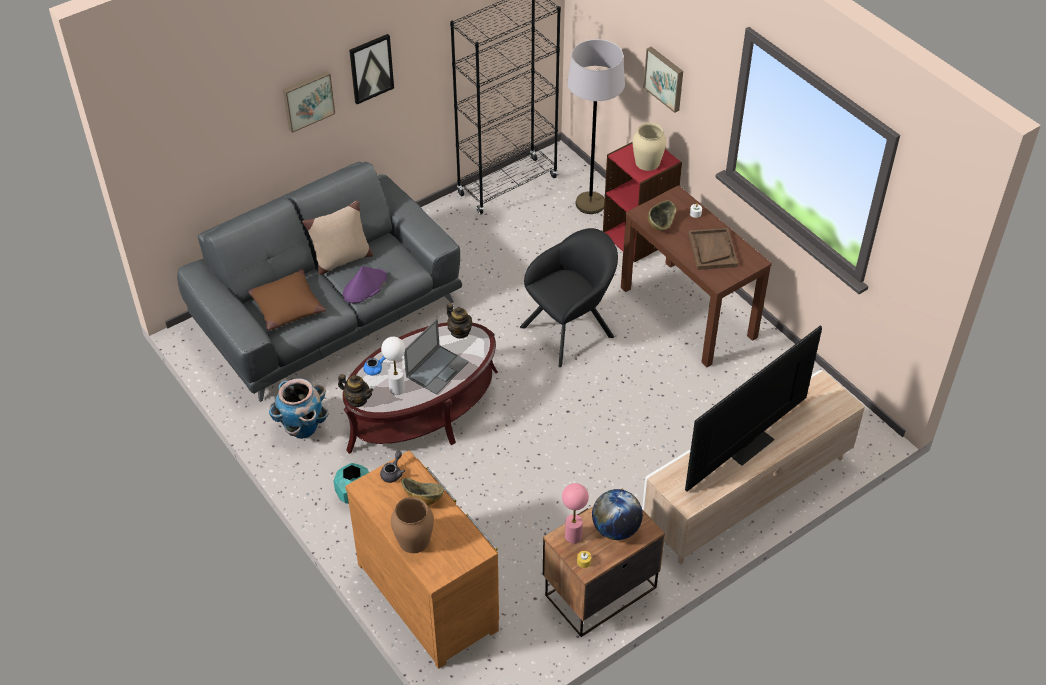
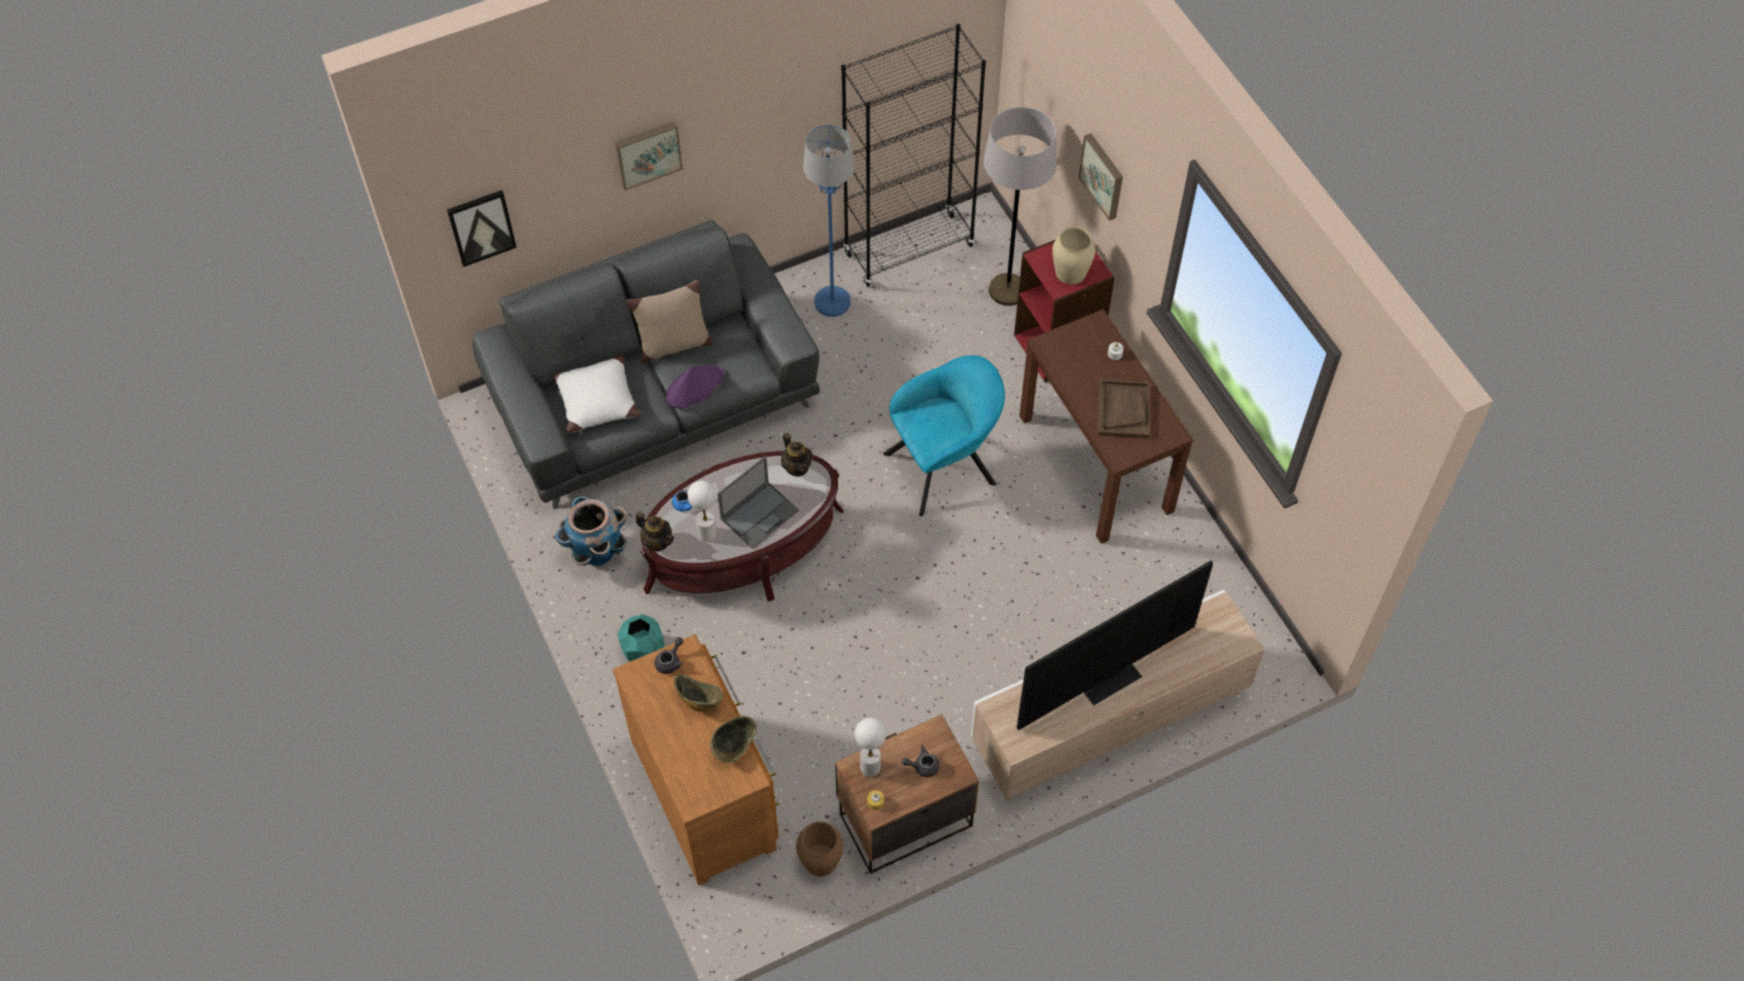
camera: 10 degrees right, 10 degrees up
(286, 306) = (596, 400): brown pillow -> white pillow
(371, 68) = (733, 117): picture -> picture (481, 227)
(414, 540) = (678, 752): brown vase -> brown vase (821, 860)
(456, 228) = (832, 301): none -> blue floor lamp
(571, 329) = (945, 466): black armchair -> turquoise armchair
(573, 536) = (870, 767): pink table lamp -> white table lamp
(616, 529) = (922, 766): globe -> grey teapot
(660, 225) = (1067, 364): bowl -> bowl (733, 746)

